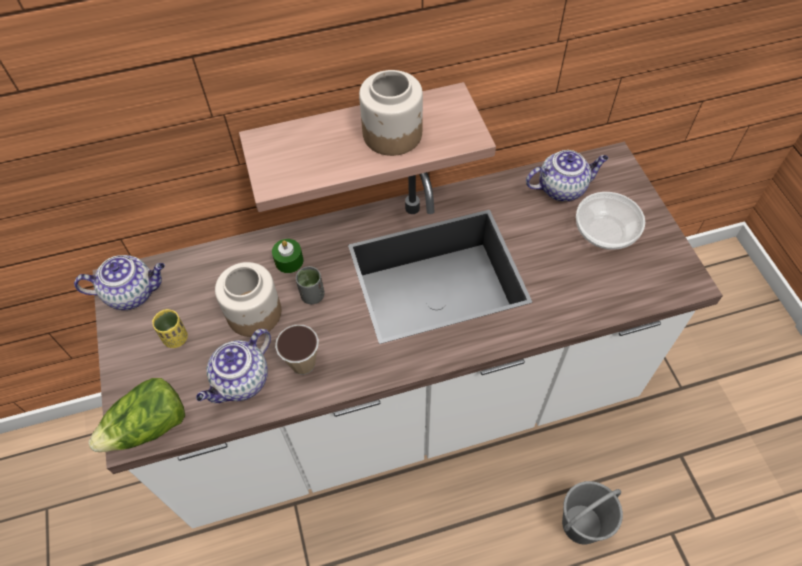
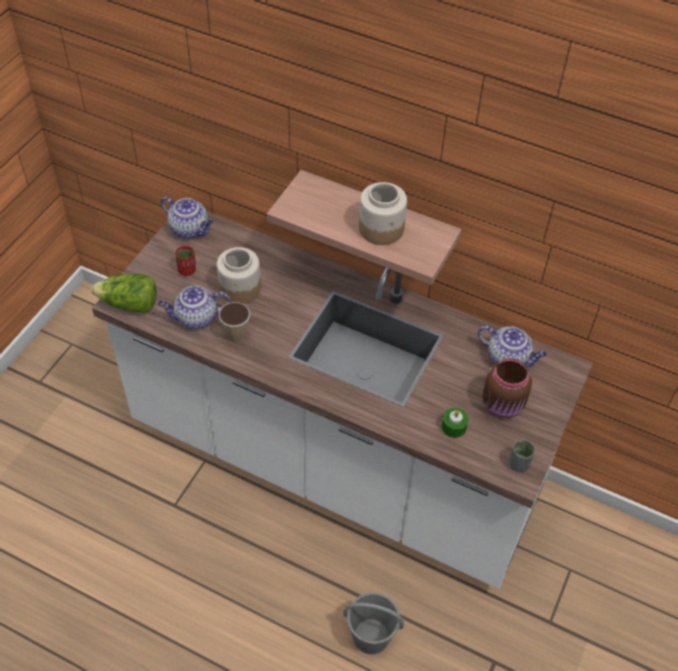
camera: 40 degrees right, 5 degrees down
(176, 338) = (187, 270): yellow cup -> red cup
(289, 261) = (289, 275): green candle -> green candle (453, 427)
(312, 295) = (281, 303): grey cup -> grey cup (518, 464)
(606, 232) = (503, 406): bowl -> brown jar

